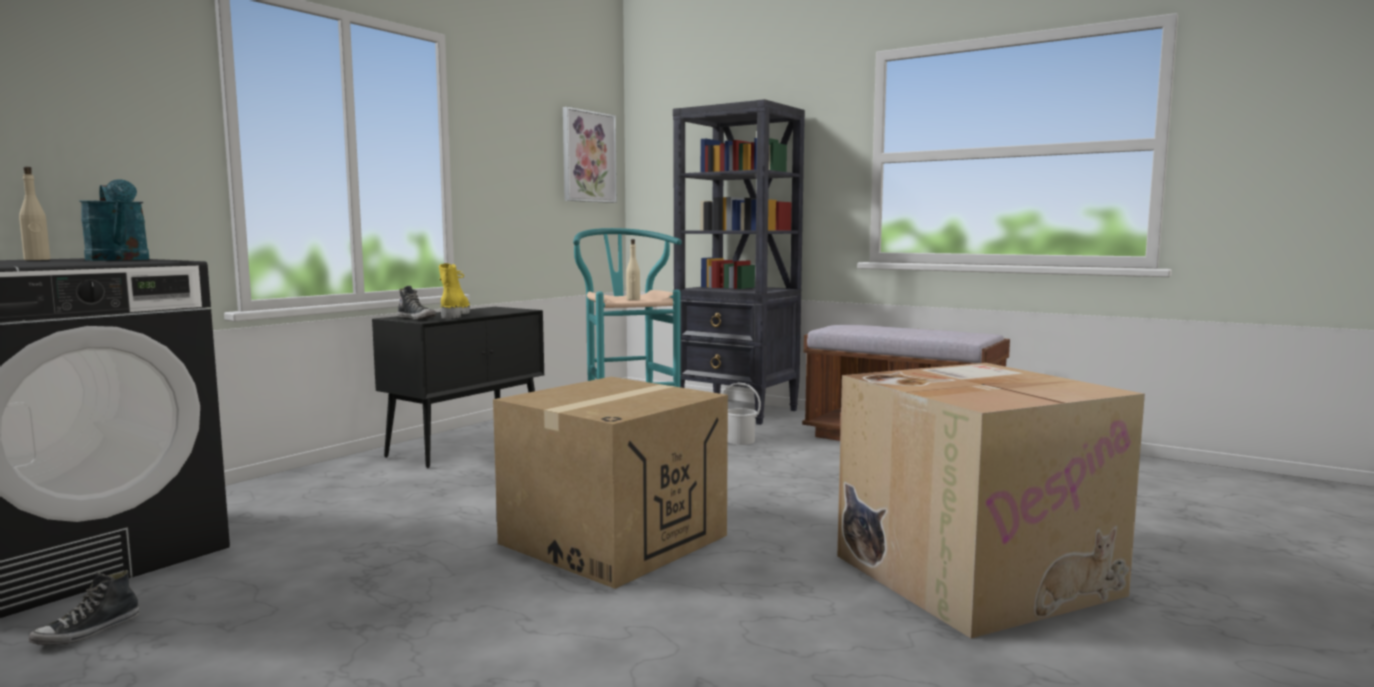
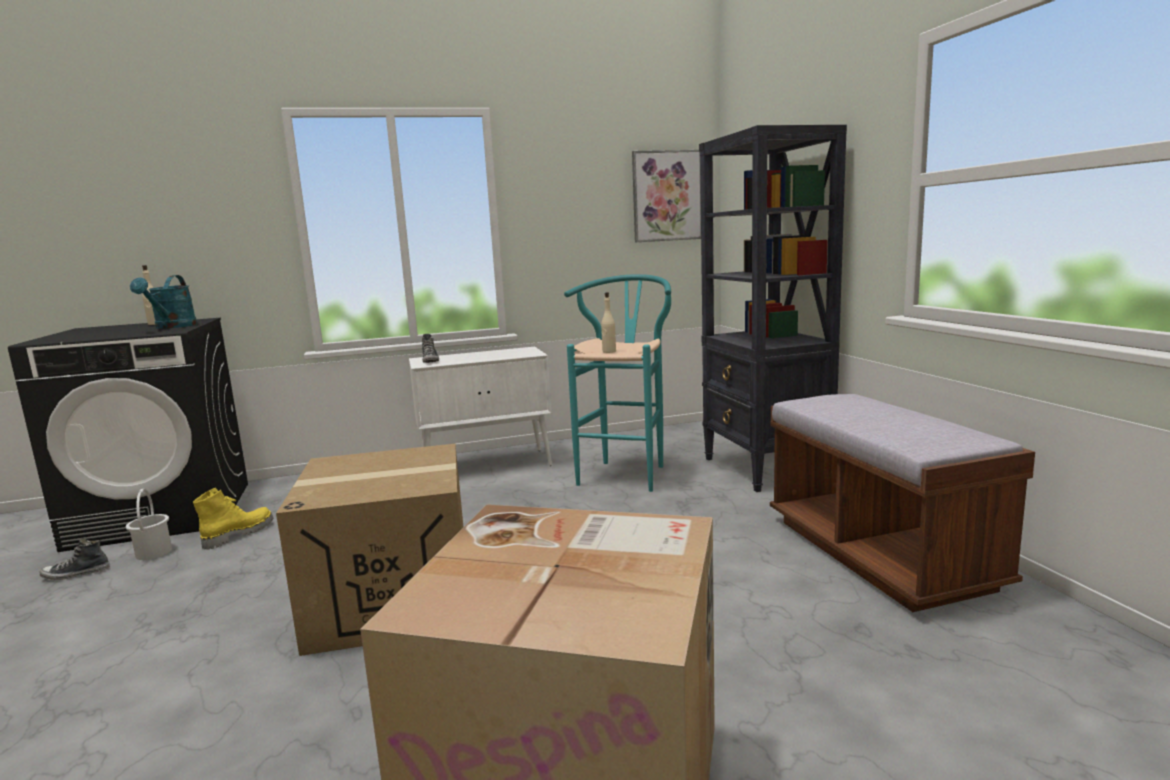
camera: 40 degrees right, 5 degrees up
(454, 315) = (465, 358): yellow boot -> yellow boot (238, 534)
(467, 445) = (488, 466): black cabinet -> white cabinet
(740, 441) = (697, 510): white bucket -> white bucket (154, 552)

